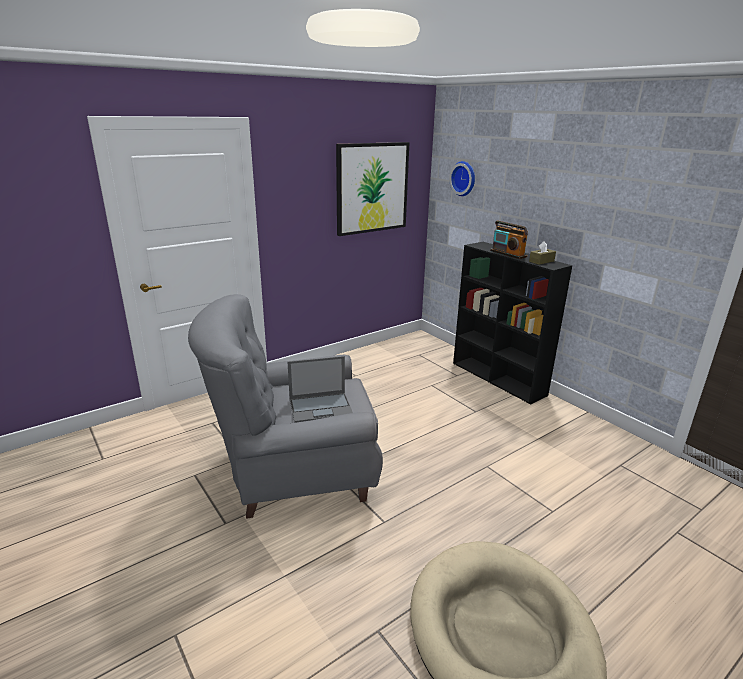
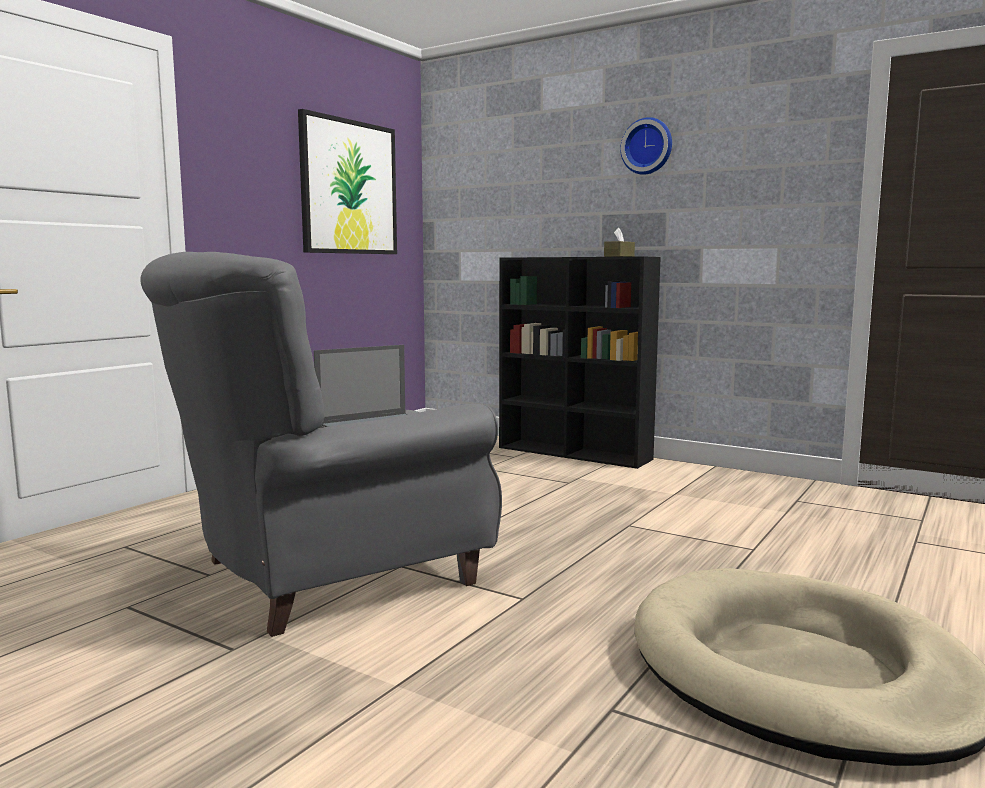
camera: 20 degrees left, 15 degrees down
(464, 178) = (478, 178): wall clock -> wall clock (647, 146)
(508, 254) = (568, 256): radio -> none

